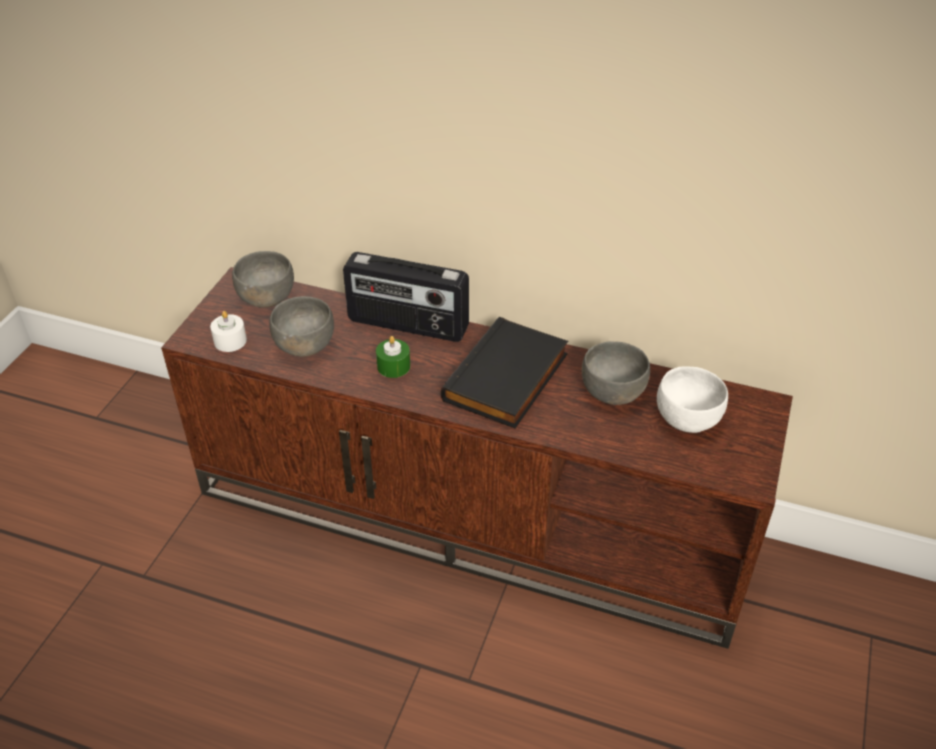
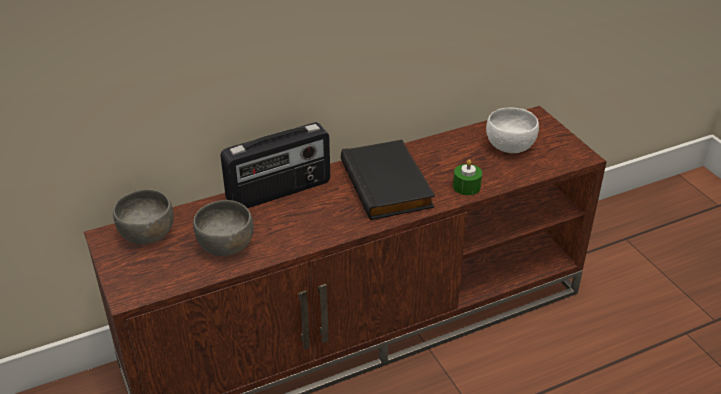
camera: 45 degrees left, 5 degrees down
(230, 341) = (164, 277): white candle -> none
(393, 366) = (308, 220): green candle -> green candle (466, 186)
(612, 391) = (453, 155): grey bowl -> none

